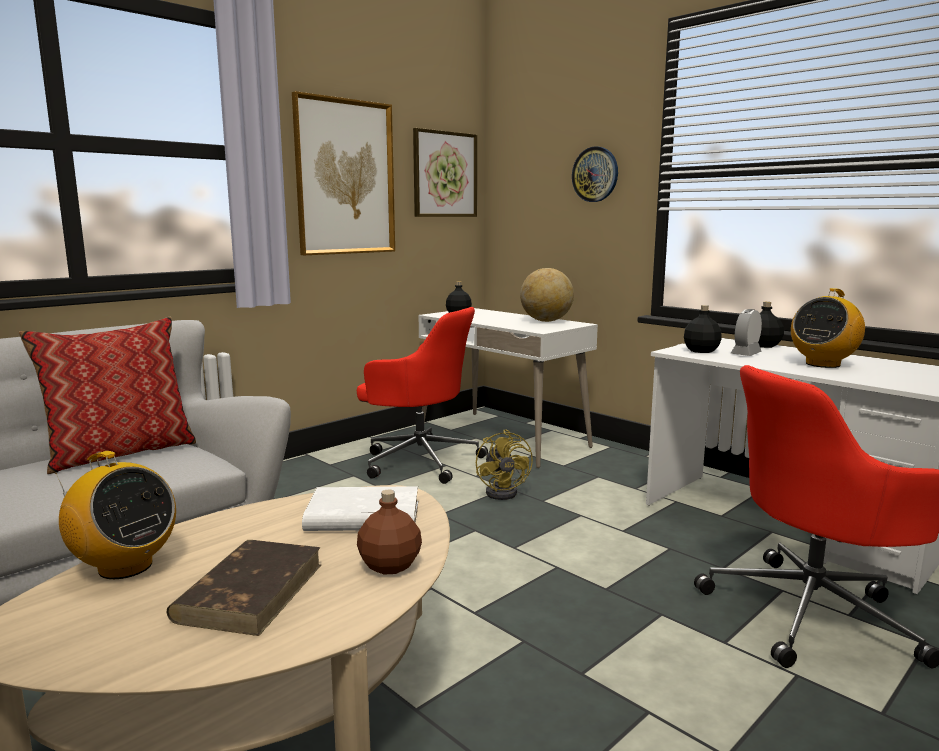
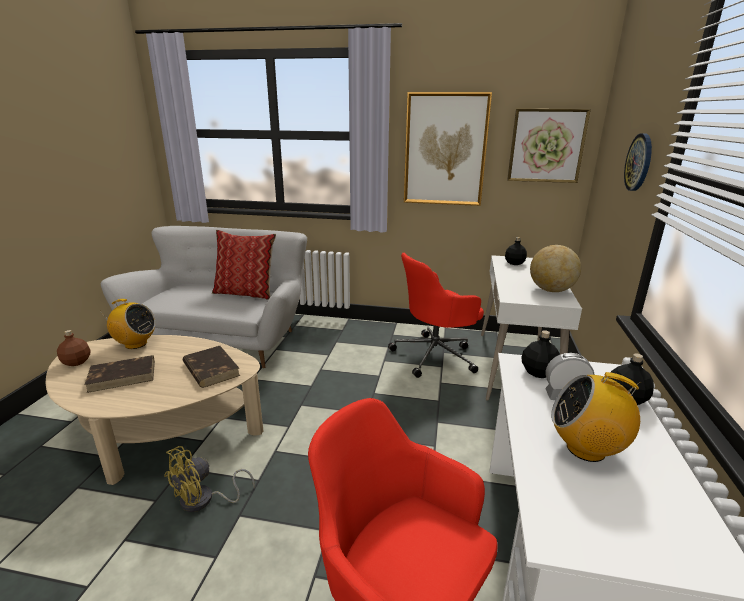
camera: 55 degrees right, 10 degrees up
(124, 566) = (135, 344): radio -> radio turned 75 degrees counterclockwise
(362, 516) = (211, 369): white book -> brown book
(389, 565) = (159, 396): brown bottle -> brown bottle (77, 362)
(419, 460) = (435, 355): red office chair -> red office chair turned 75 degrees clockwise
(505, 491) = (431, 402): yellow fan -> yellow fan (204, 500)

